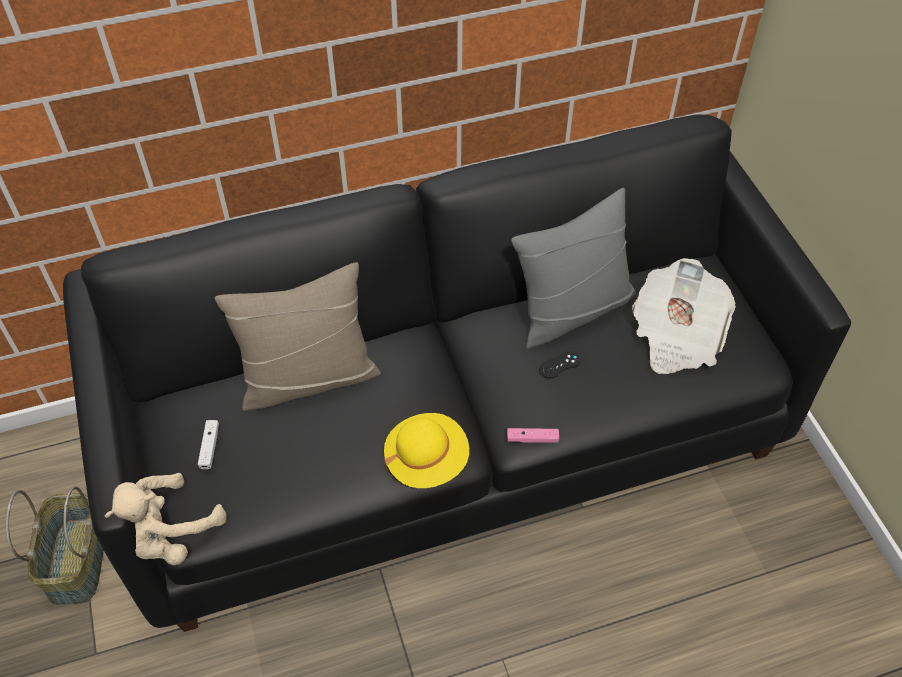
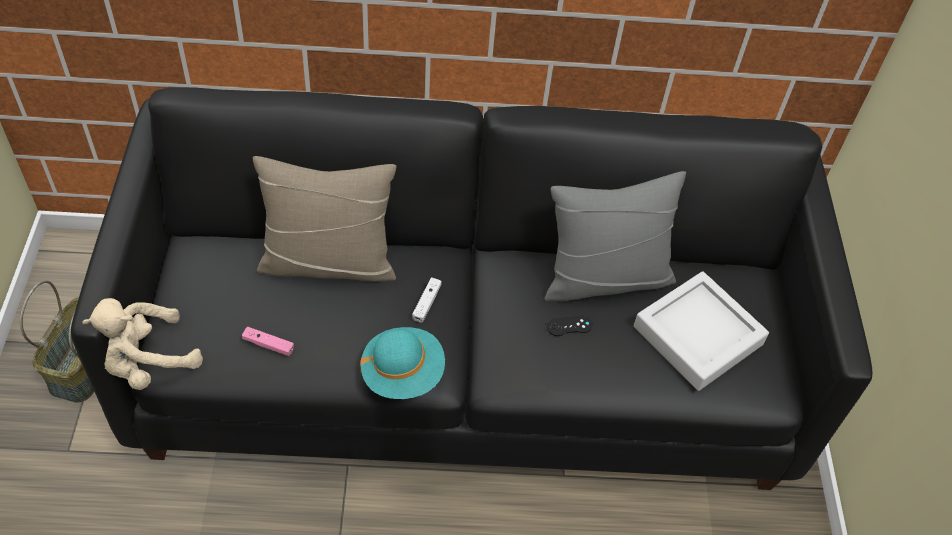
camera: 15 degrees right, 0 degrees up
(209, 447) = (214, 295): white game controller -> white game controller (426, 303)
(426, 460) = (403, 373): yellow hat -> turquoise hat
(532, 439) = (512, 387): pink game controller -> pink game controller (268, 345)
(676, 336) = (697, 335): newspaper -> grey tray

